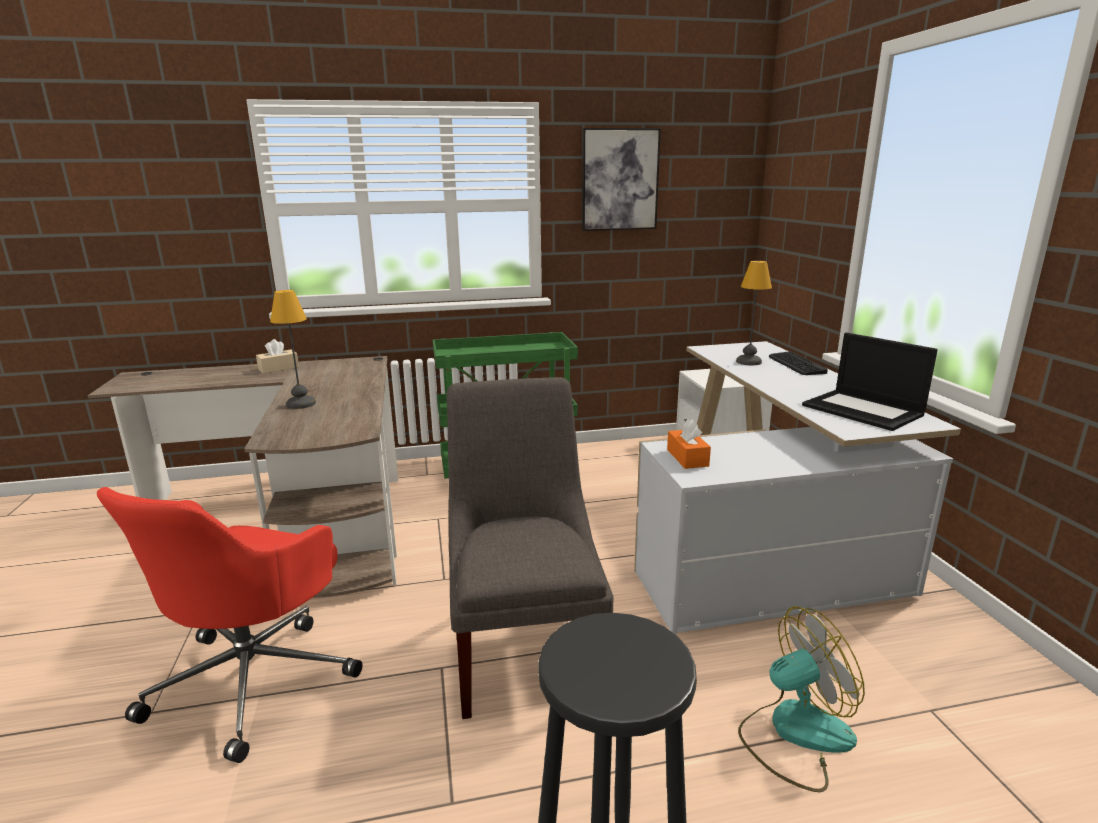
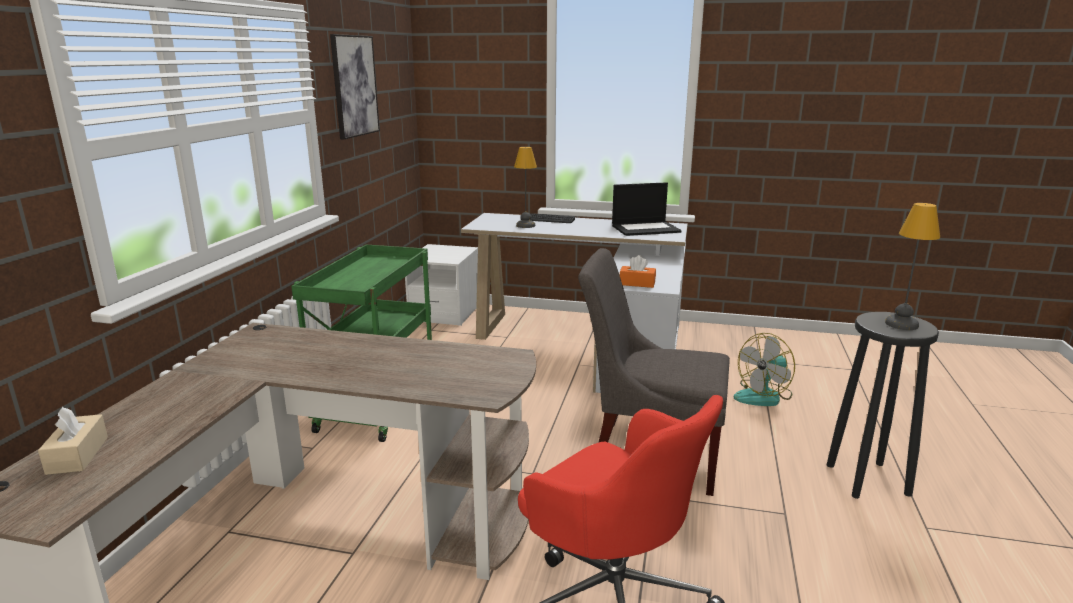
camera: 65 degrees left, 0 degrees up
(278, 368) = (190, 381): beige tissue box -> beige tissue box (77, 455)
(300, 404) = (380, 376): table lamp -> table lamp (901, 324)
(795, 734) = (764, 396): fan -> fan turned 135 degrees counterclockwise

